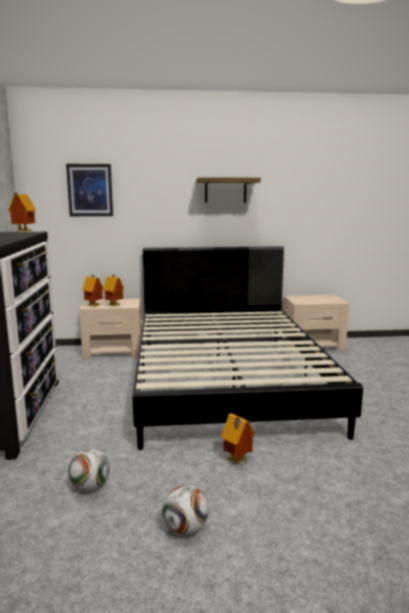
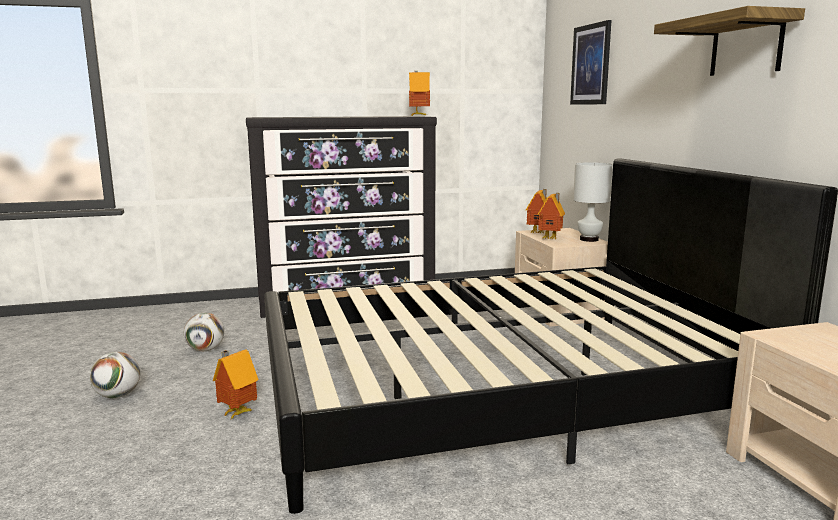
camera: 80 degrees right, 0 degrees up
(125, 300) = (588, 239): none -> white table lamp

